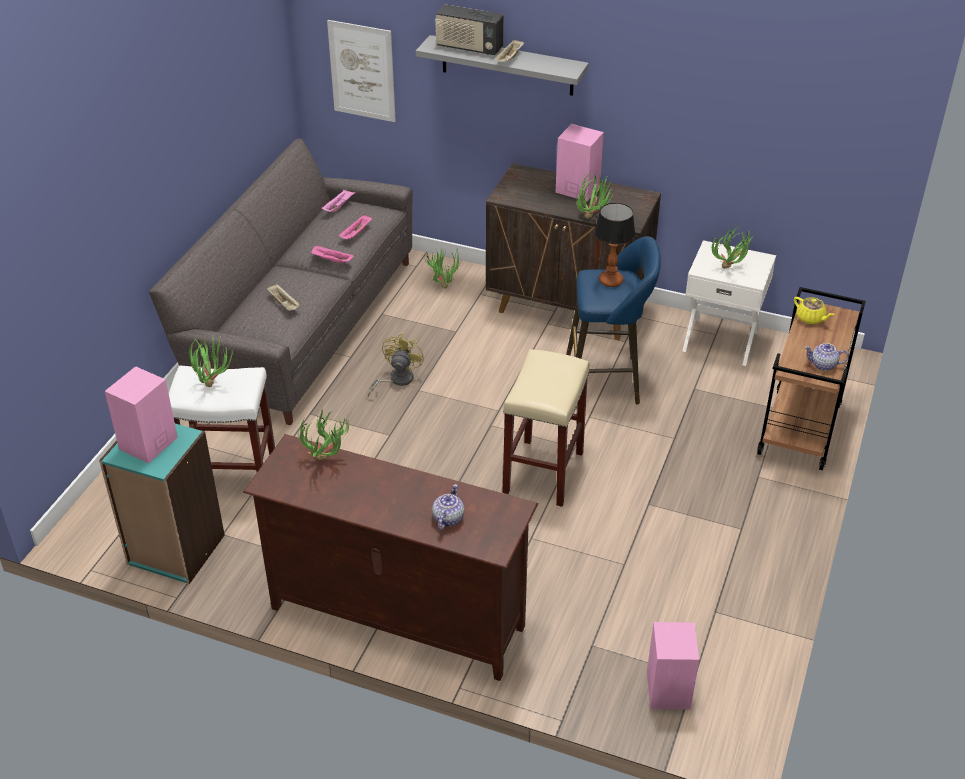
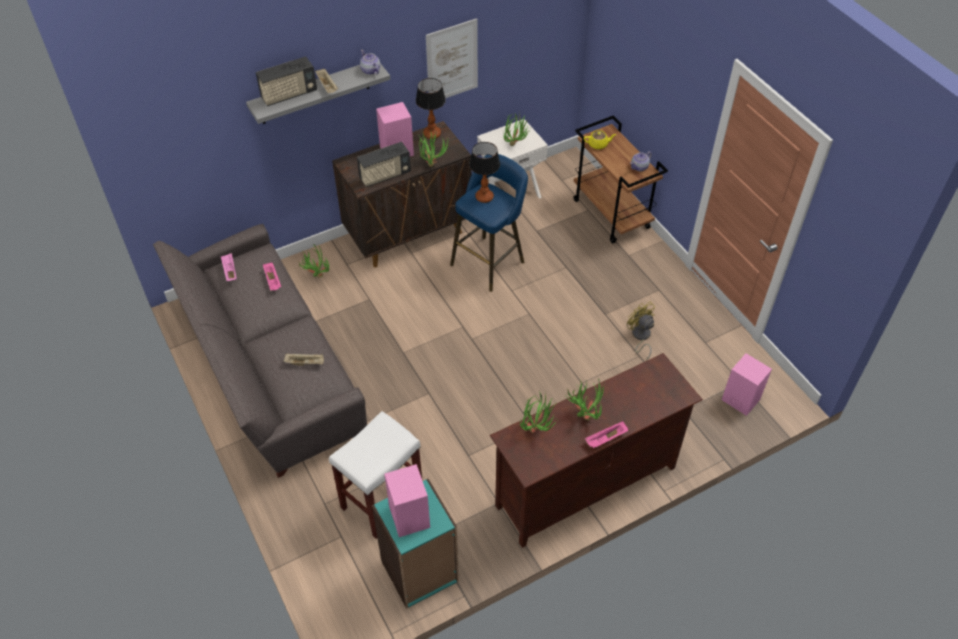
camera: 50 degrees left, 10 degrees up
(213, 381) = (370, 446): potted plant -> potted plant (584, 414)
(331, 260) = (284, 311): pink tray -> pink tray (606, 439)
(362, 71) = (191, 159): picture -> picture (452, 61)
(396, 380) = (381, 357): yellow fan -> yellow fan (640, 337)
(447, 519) = (641, 401): teapot -> teapot (370, 70)
(535, 200) = (385, 176): none -> radio
(543, 473) = (536, 342): beige stool -> none
(632, 196) = (432, 134): none -> table lamp

